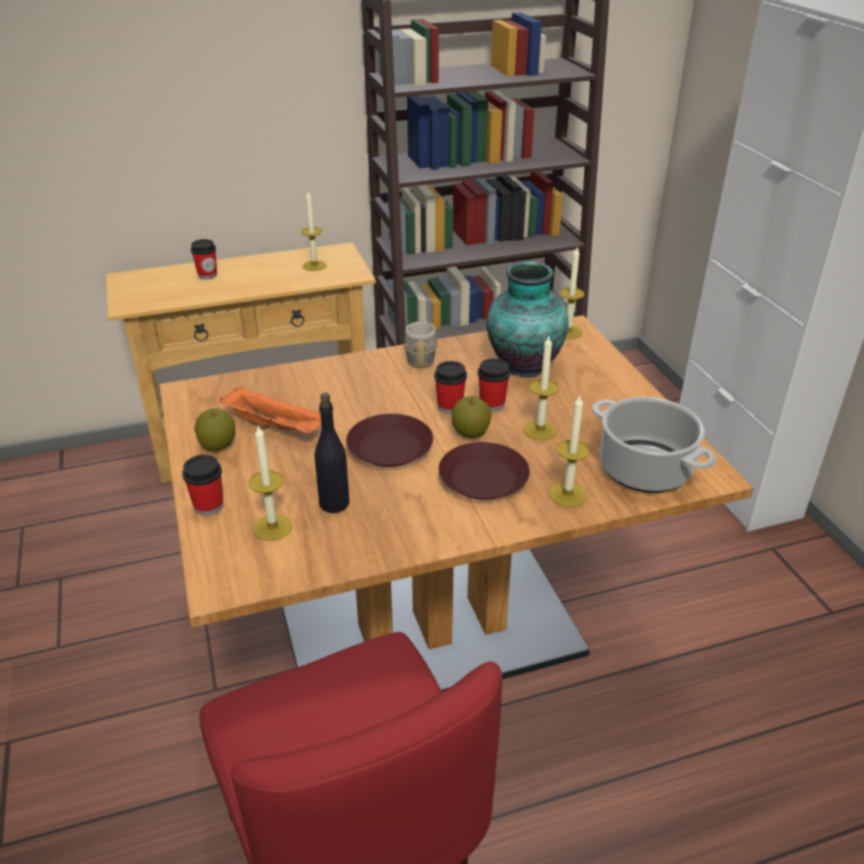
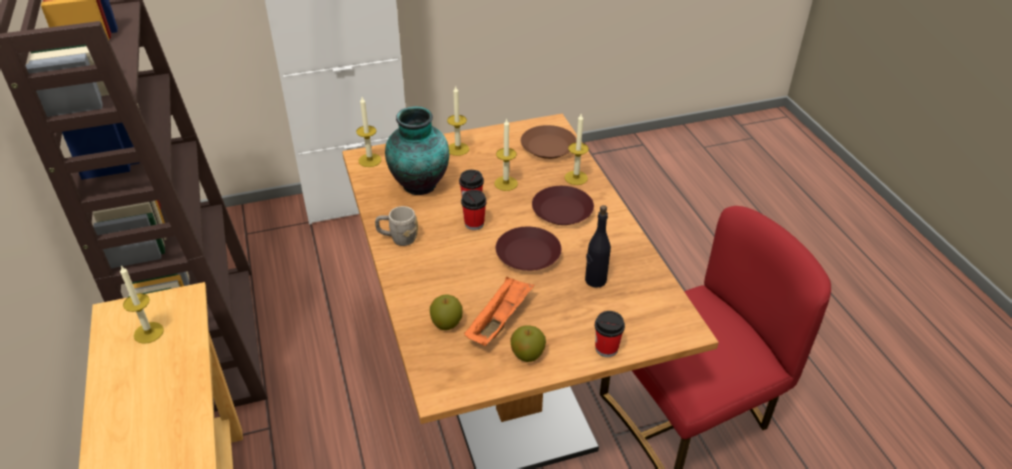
camera: 90 degrees left, 5 degrees up
(207, 275) = (132, 435): cup -> none
(272, 527) = (625, 309): candle -> candle (458, 149)
(470, 433) = (509, 214): apple -> apple (446, 323)
(643, 469) = (548, 147): cooking pot -> brown plate

